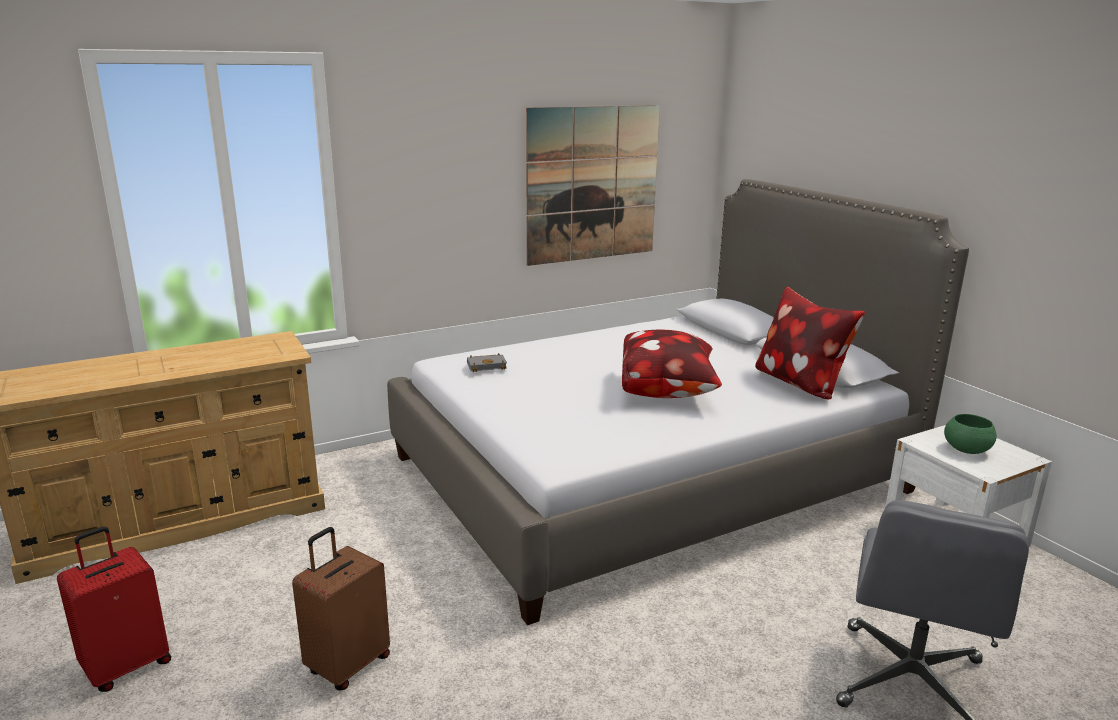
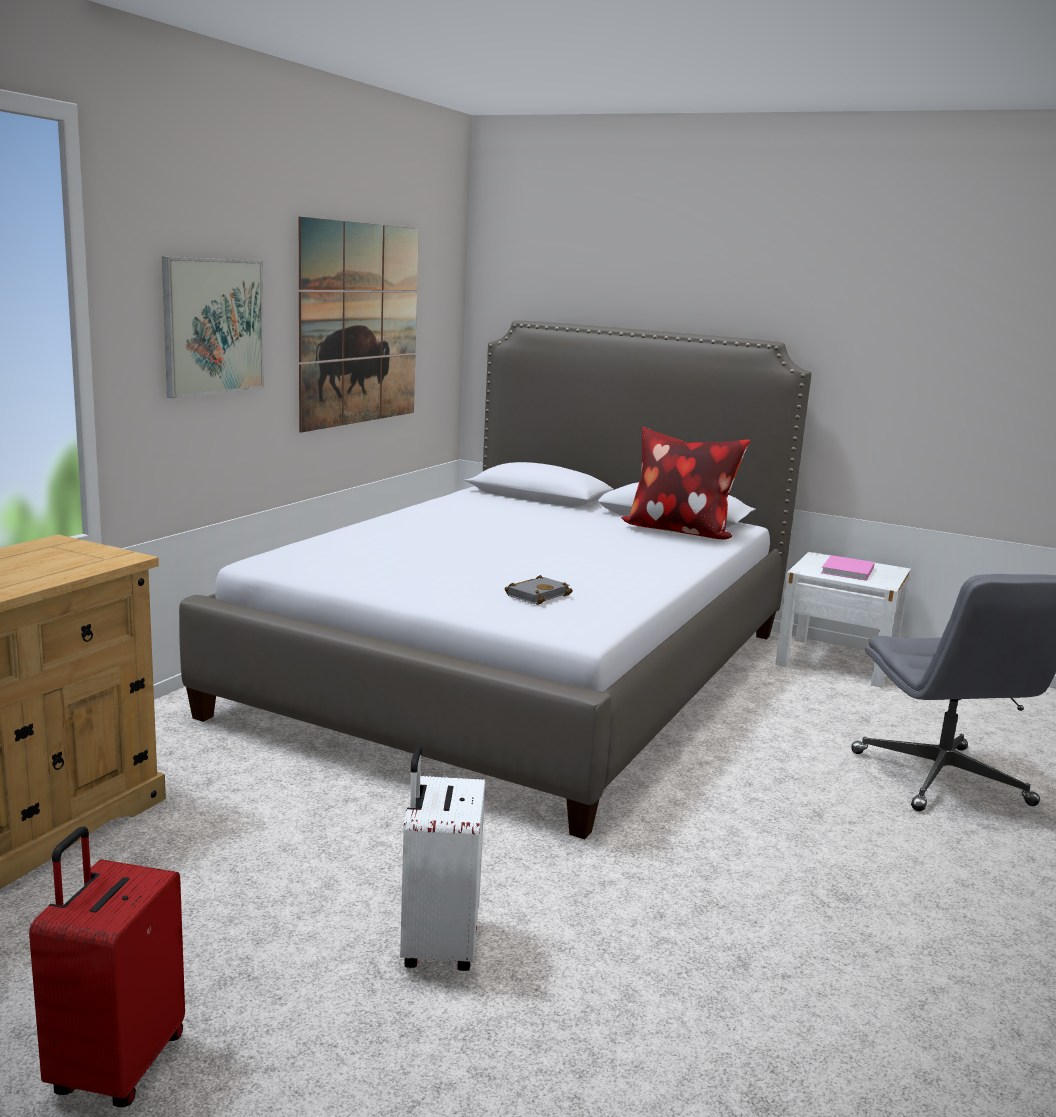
camera: 35 degrees left, 5 degrees down
(347, 665) = (437, 945): brown suitcase -> white suitcase
(444, 192) = (213, 326): none -> picture
(487, 365) = (339, 556): grey book -> grey book (537, 595)
(667, 391) = (574, 554): pillow -> none
(966, 450) = (847, 571): green bowl -> pink book

